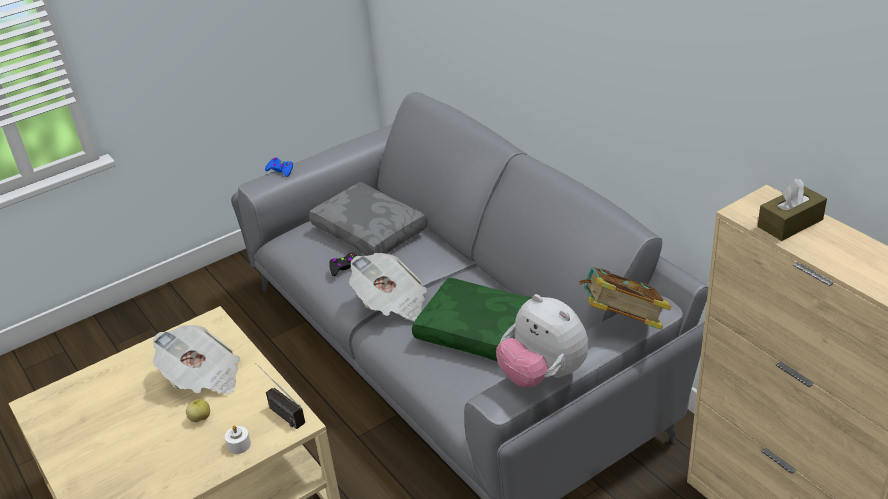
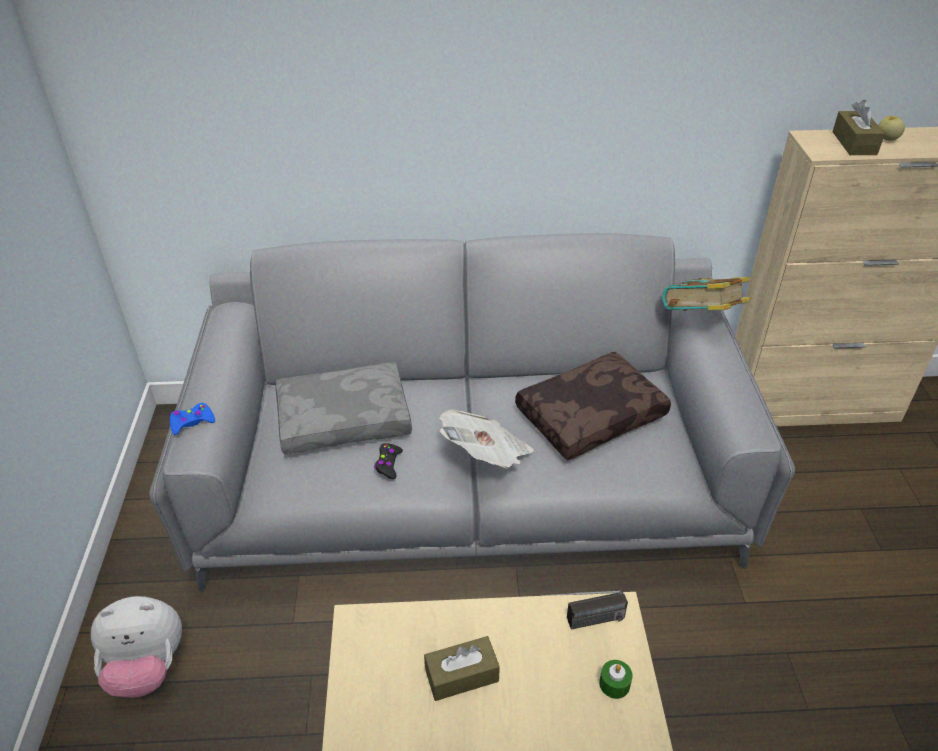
camera: 60 degrees left, 5 degrees up
(200, 418) = (537, 707): apple -> apple (887, 139)
(203, 377) = (462, 675): newspaper -> brown tissue box
(239, 445) = (614, 684): white candle -> green candle
(484, 331) = (590, 414): green pillow -> brown pillow
(542, 375) = (738, 392): plush toy -> plush toy (147, 667)

